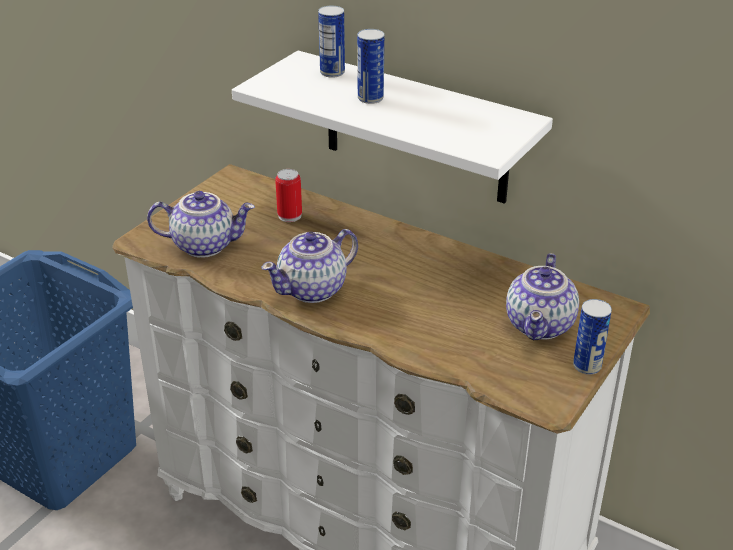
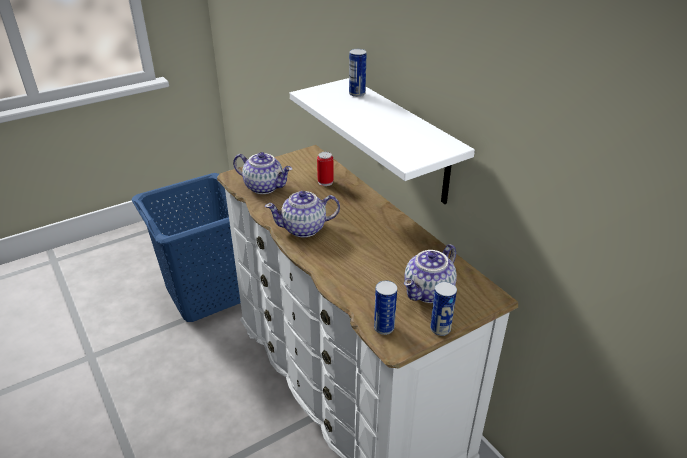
camera: 25 degrees right, 0 degrees up
(370, 98) = (365, 113): can -> can (384, 328)

